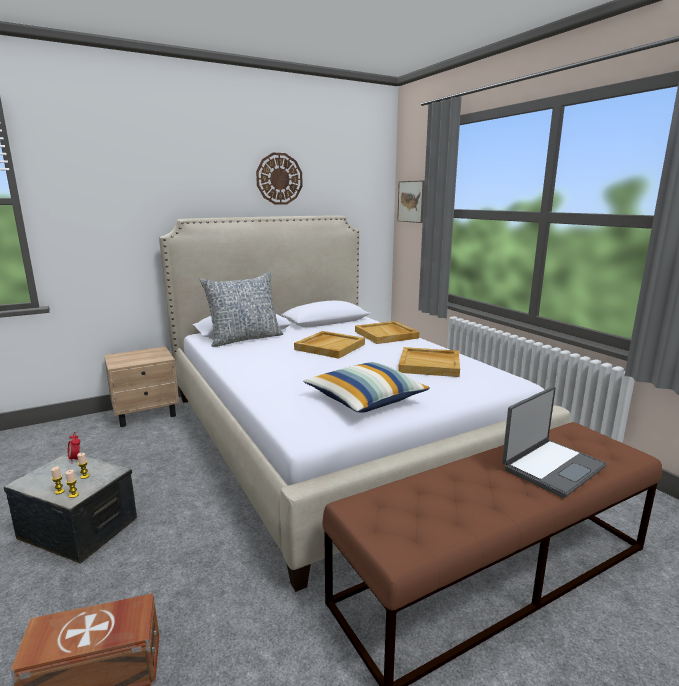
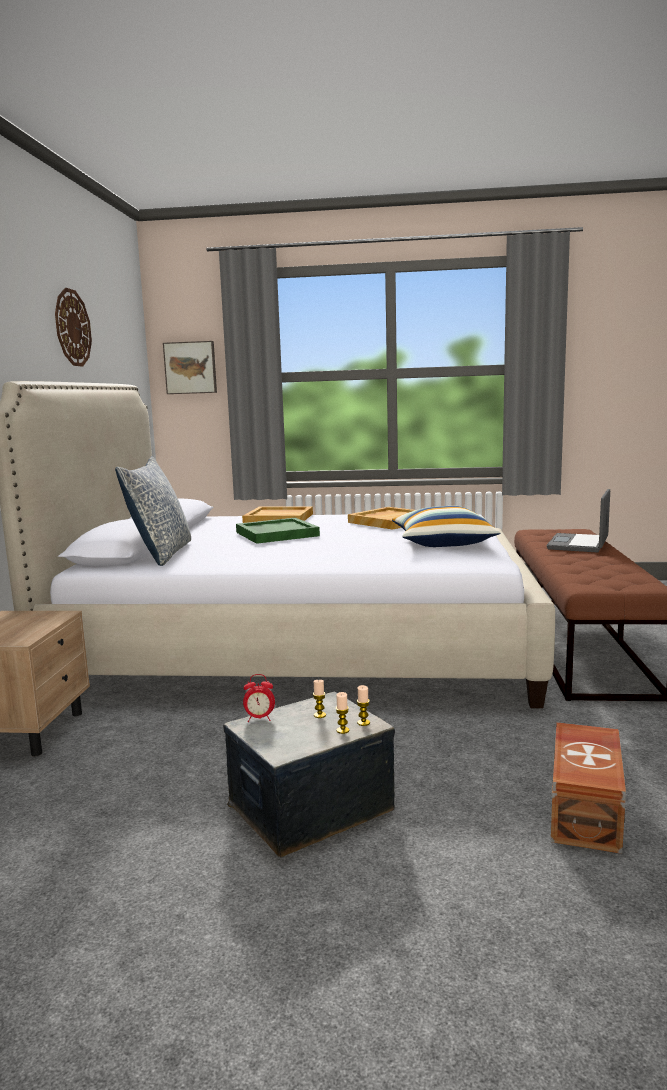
camera: 55 degrees left, 5 degrees down
(330, 347) = (276, 534): beige tray -> green tray
(551, 467) = (579, 544): laptop -> laptop turned 150 degrees counterclockwise

